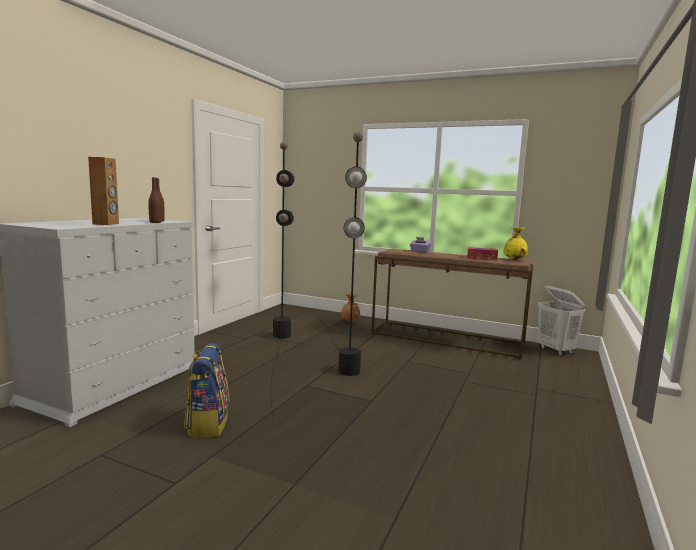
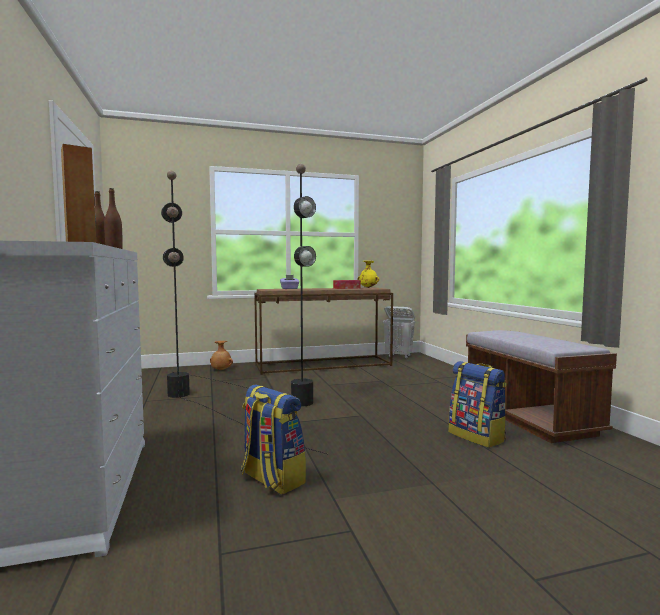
camera: 40 degrees left, 5 degrees down
(432, 467) = (477, 437): none -> backpack
(548, 477) = (529, 418): none -> brown bench

